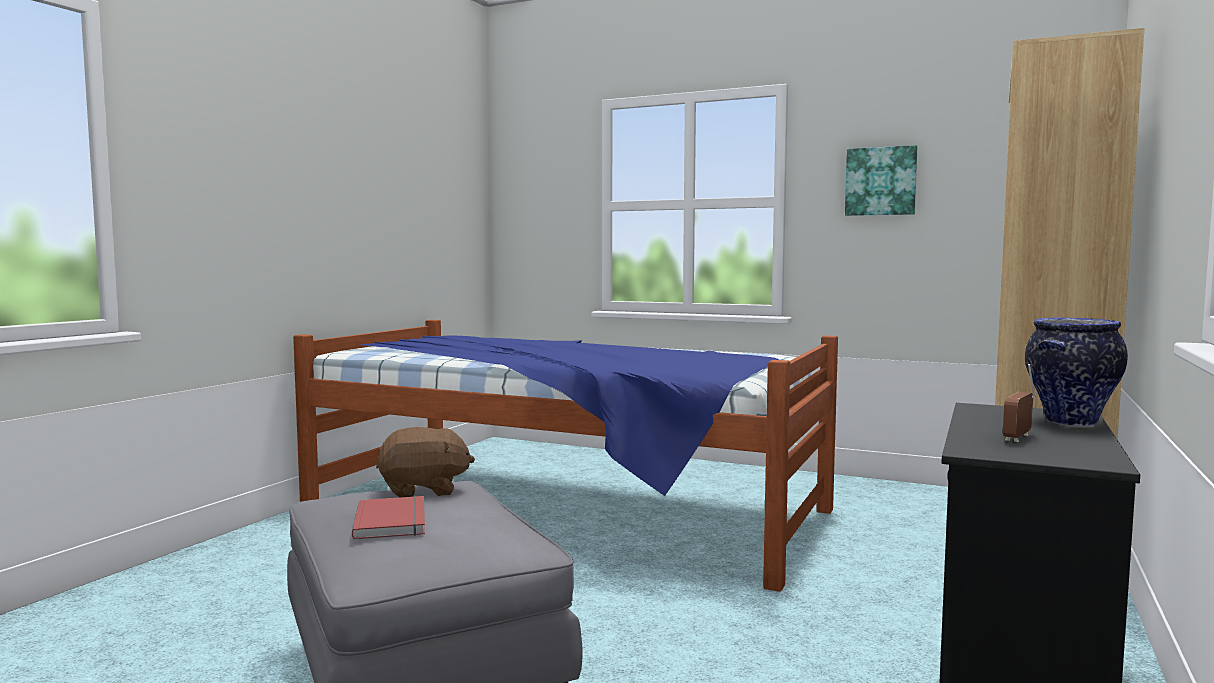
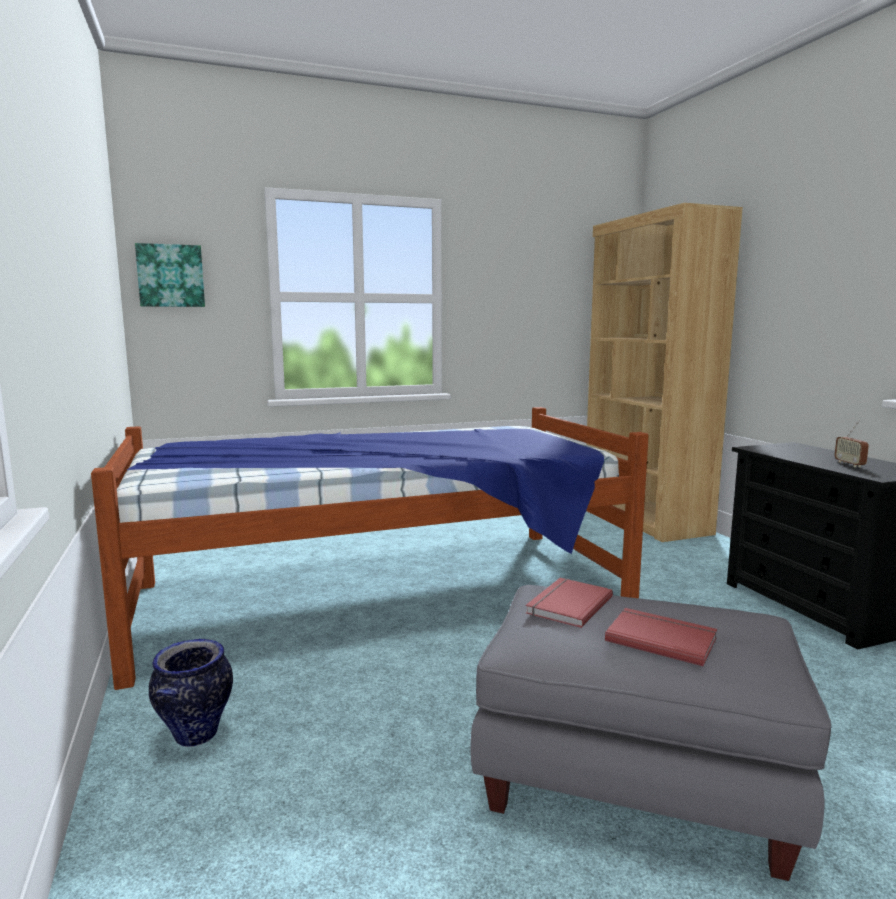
camera: 45 degrees left, 5 degrees up
(424, 490) = (567, 605): brown plush toy -> red book
(881, 181) = (509, 286): picture -> picture (171, 276)
(1070, 422) = (817, 450): vase -> vase (195, 736)

